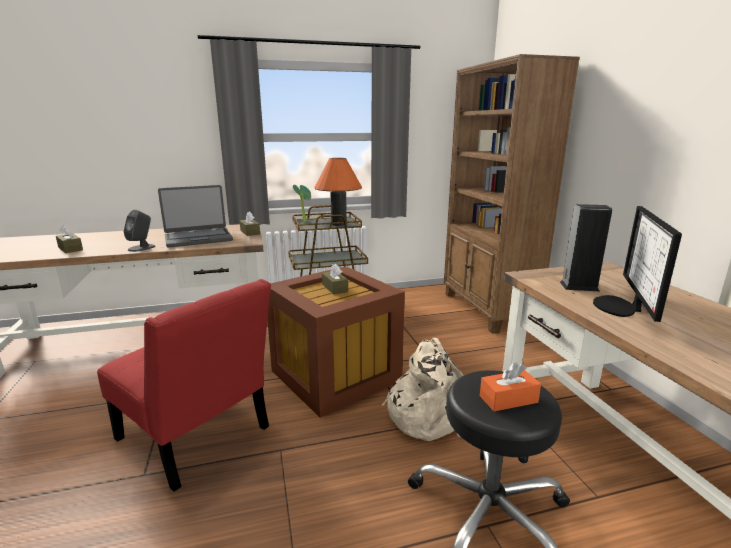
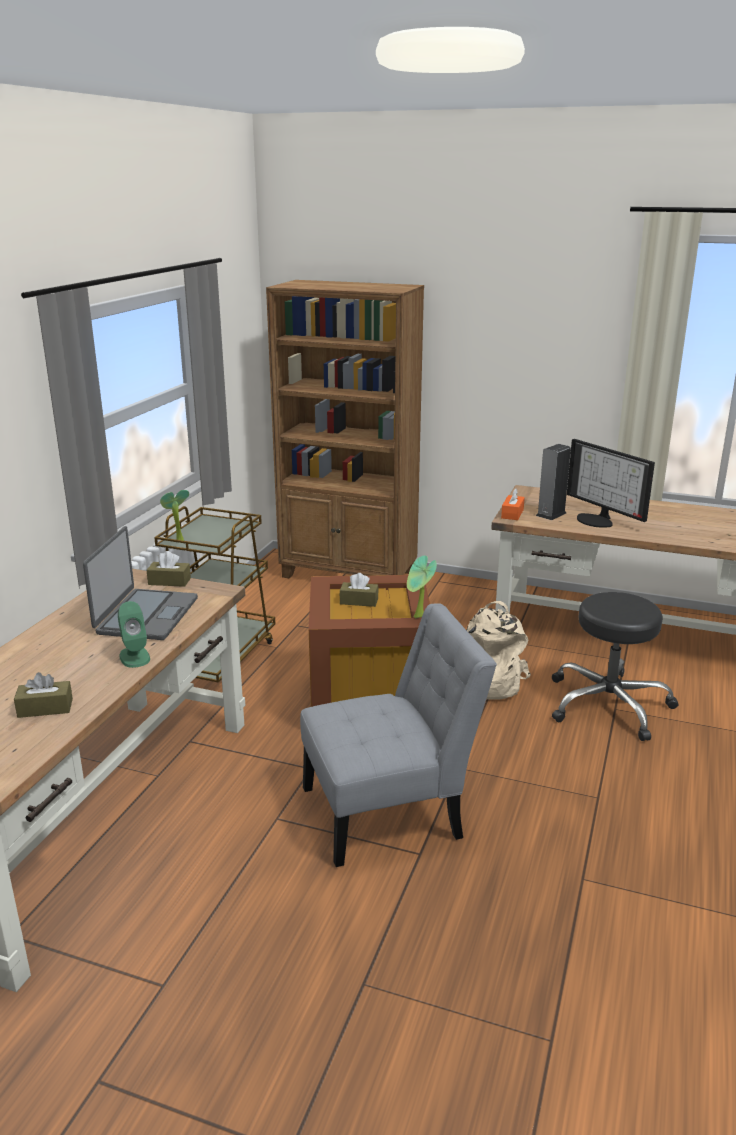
camera: 55 degrees left, 5 degrees up
(142, 248) = (134, 657): grey speaker -> green speaker
(198, 437) = (390, 810): red chair -> grey chair
(324, 308) = (419, 617): none -> potted plant
(338, 224) = (229, 529): orange table lamp -> none
(508, 399) = (626, 607): orange tissue box -> orange tissue box (512, 514)

